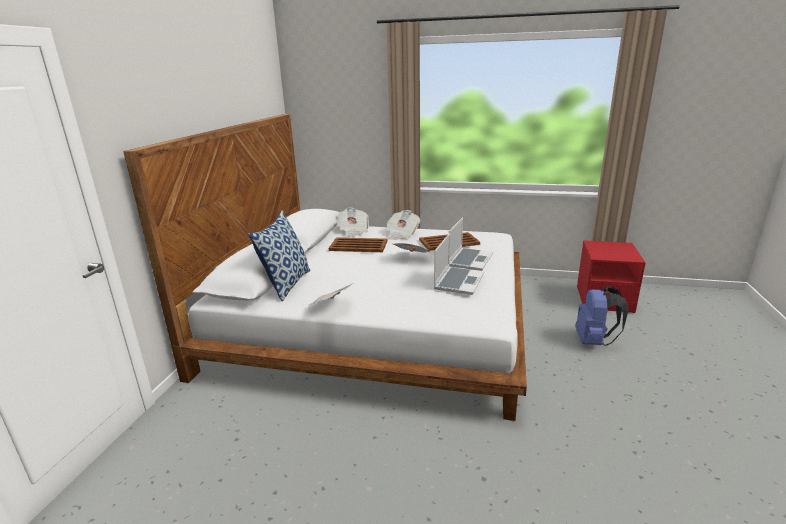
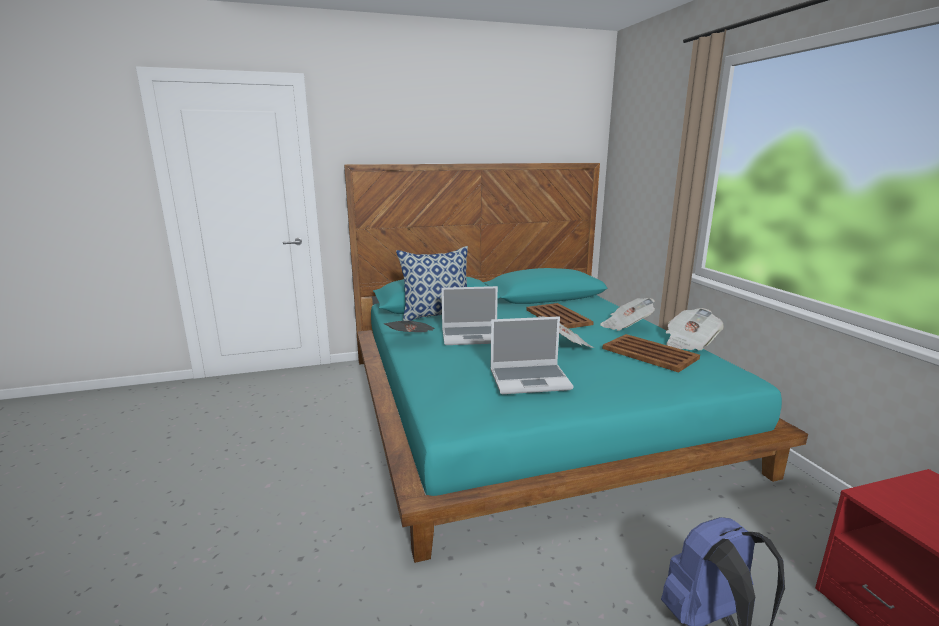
camera: 60 degrees right, 5 degrees down
(353, 231) = (594, 306): newspaper -> newspaper (689, 343)
(377, 321) = (528, 408): white bed -> turquoise bed
(470, 260) = (615, 376): laptop -> laptop (472, 336)

